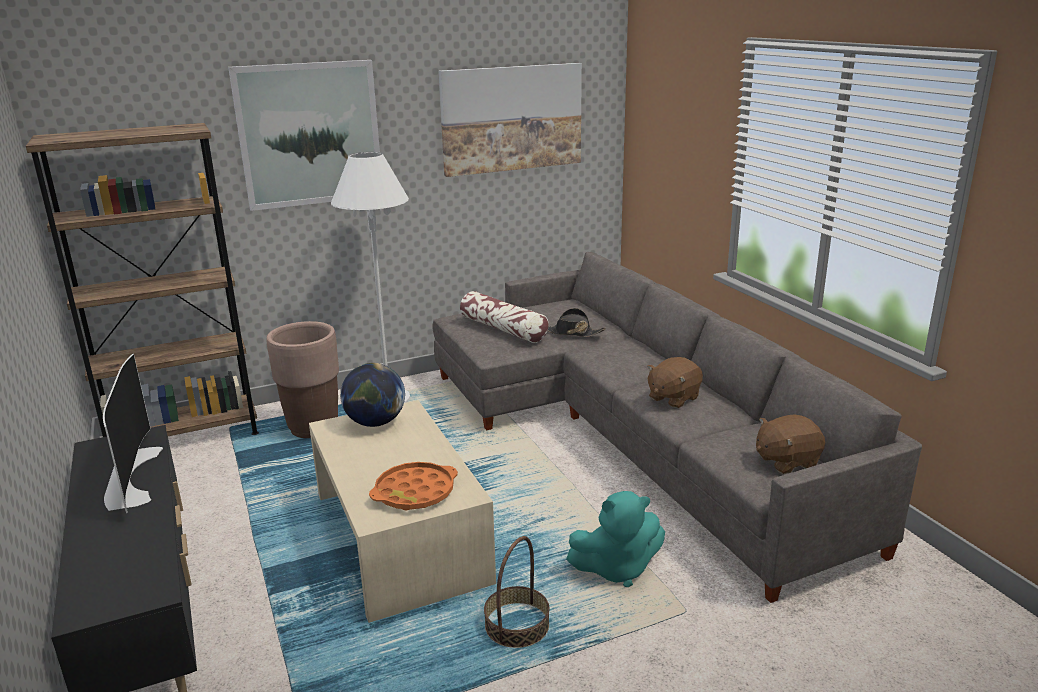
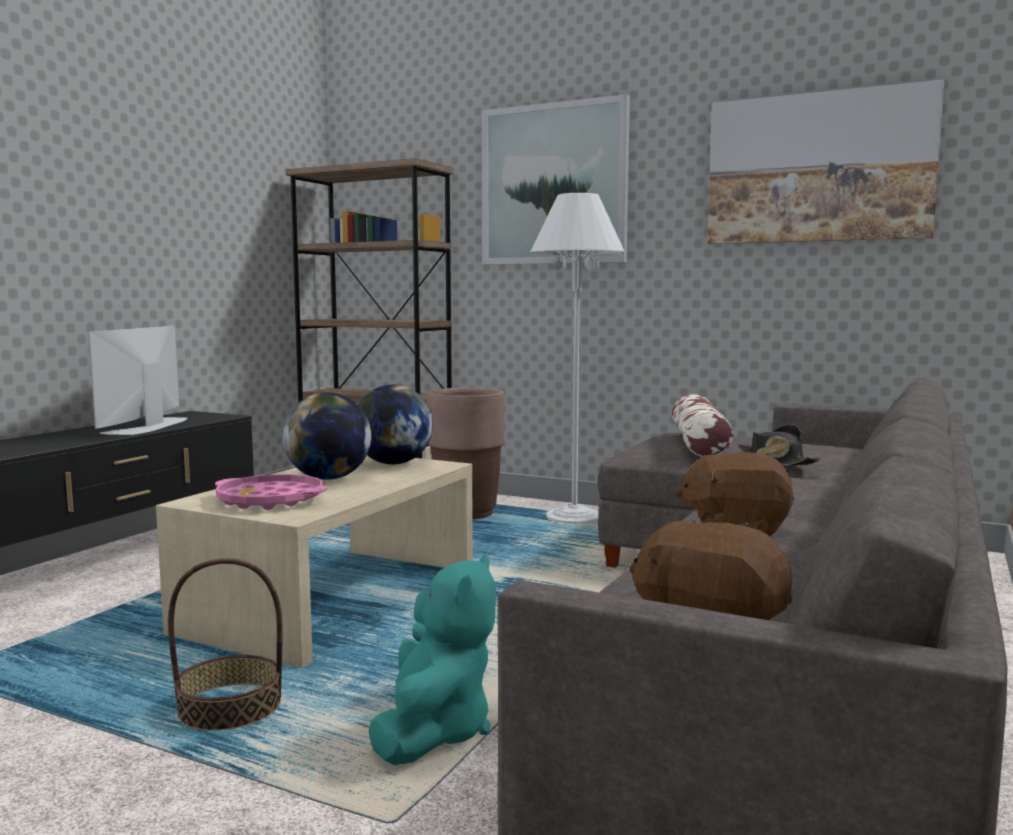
camera: 50 degrees right, 15 degrees down
(129, 476) = (151, 425): television -> television turned 150 degrees clockwise
(382, 456) = (329, 478): none -> globe
(415, 492) = (270, 500): orange tray -> pink tray
(616, 568) = (434, 731): turquoise plush toy -> turquoise plush toy turned 120 degrees counterclockwise

